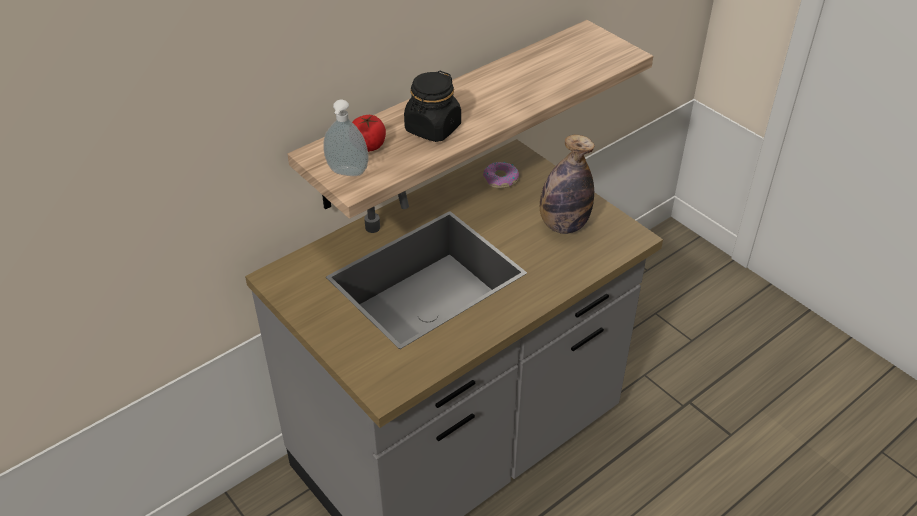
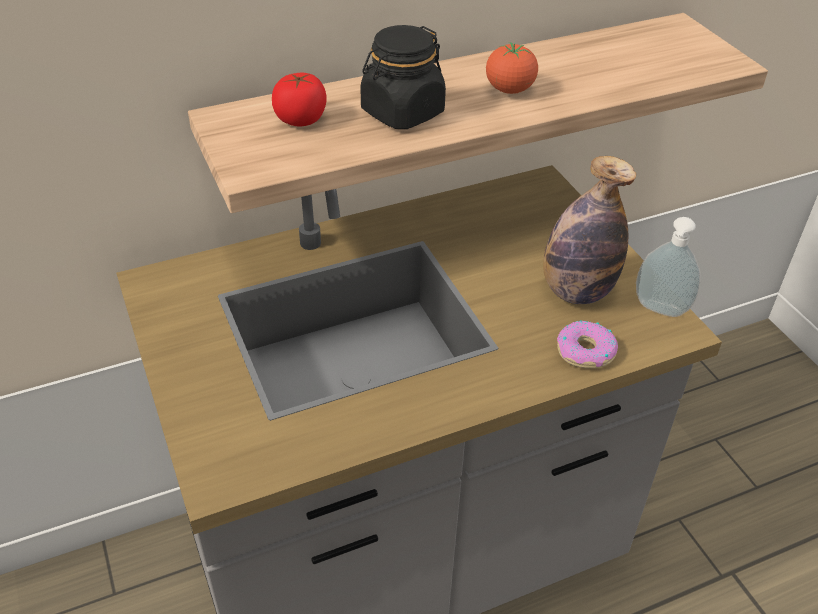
camera: 15 degrees right, 0 degrees up
(347, 173) = (251, 150): soap dispenser -> soap dispenser (659, 310)
(495, 99) = (509, 90): none -> tomato
(500, 180) = (509, 213): donut -> donut (585, 352)

